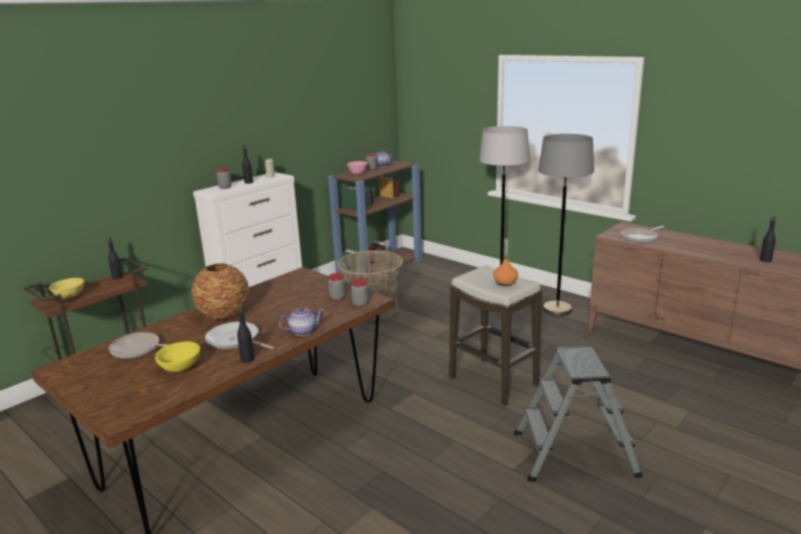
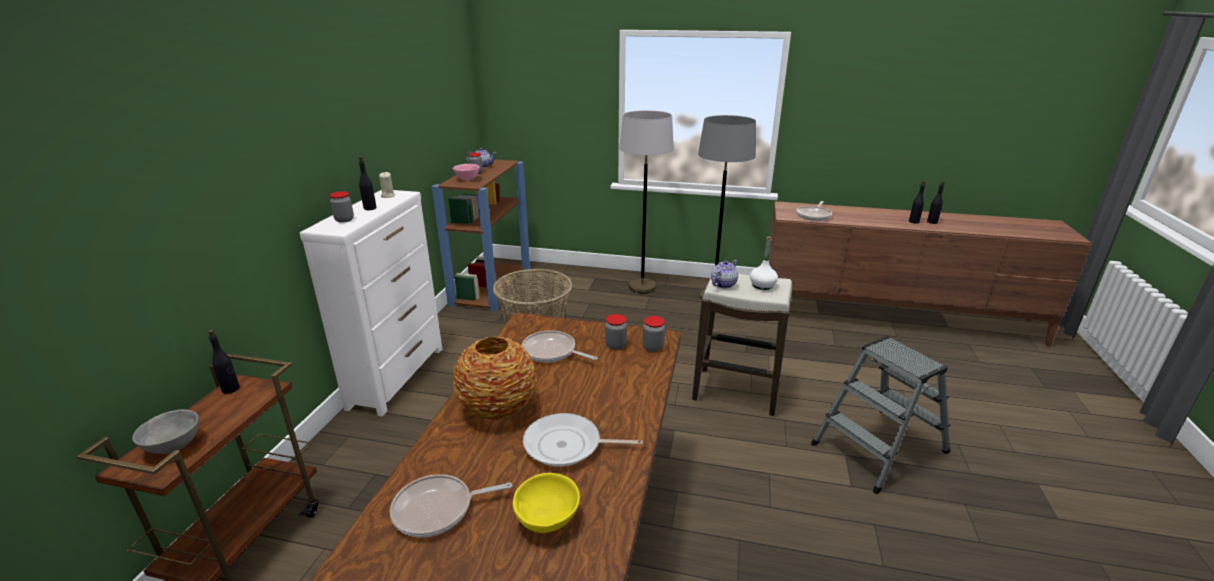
camera: 30 degrees left, 5 degrees up
(69, 297) = (173, 446): yellow bowl -> grey bowl
(247, 359) = (622, 470): black bottle -> black bottle (913, 221)
(293, 293) = (552, 352): none -> frying pan
(302, 331) = (636, 405): teapot -> teapot (723, 284)
(505, 282) = (762, 285): orange bottle -> white bottle

